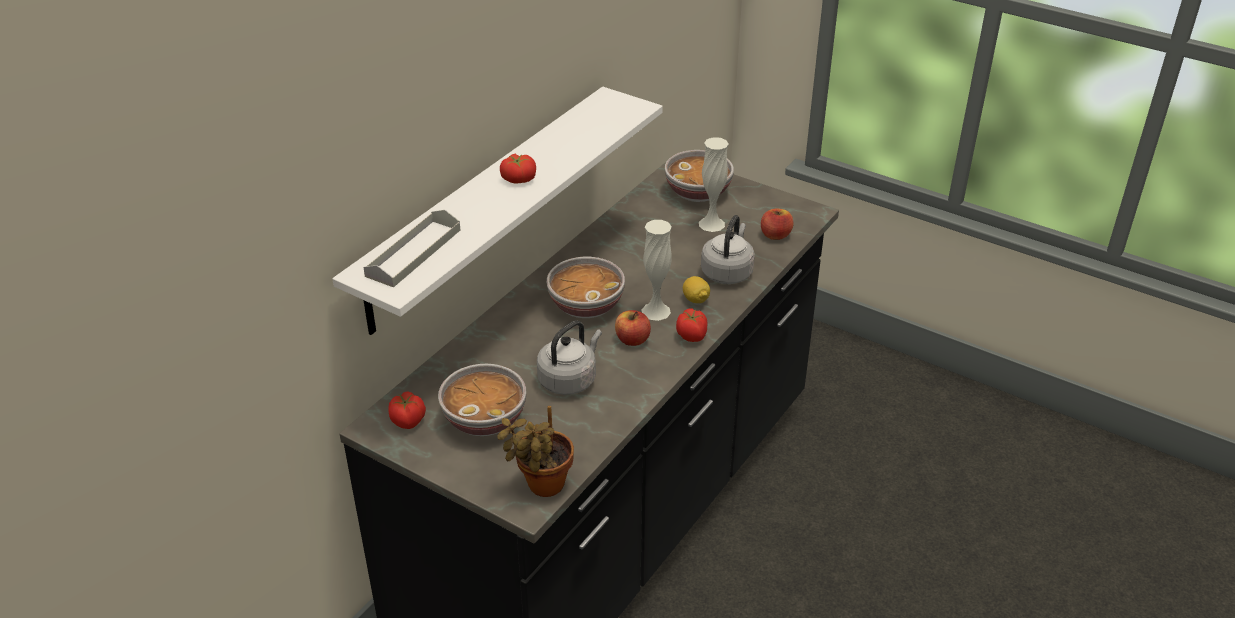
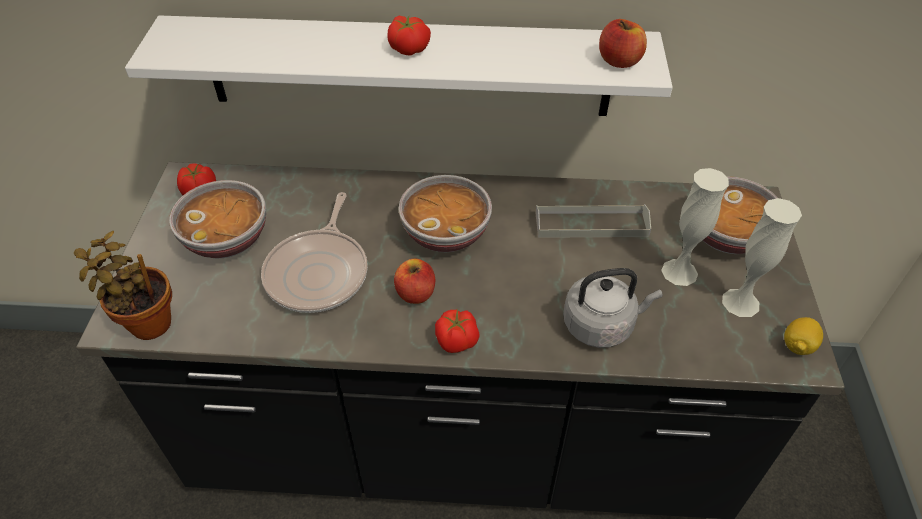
camera: 60 degrees right, 10 degrees up
(413, 253) = (224, 39): grey tray -> grey tray (591, 224)
(569, 379) = (319, 272): grey kettle -> frying pan
(656, 311) = (478, 291): white vase -> white vase (740, 302)
(695, 299) = (526, 317): lemon -> lemon (797, 345)
(775, 235) = (718, 341): apple -> apple (619, 61)

